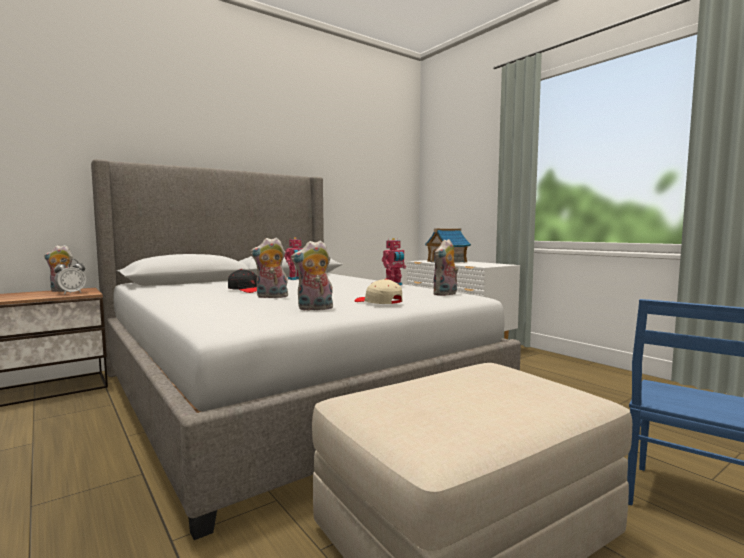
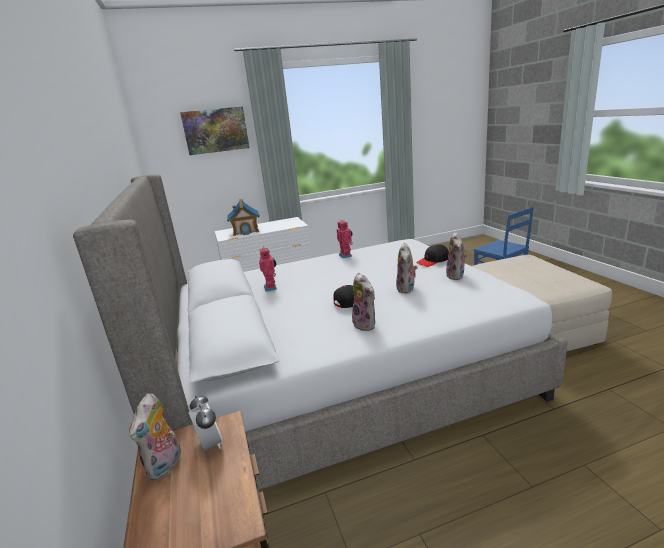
camera: 70 degrees left, 15 degrees up
(378, 302) = (433, 261): beige cap -> black cap
(445, 294) = (400, 245): plush toy -> plush toy (366, 324)
(473, 156) = (215, 130): none -> picture

